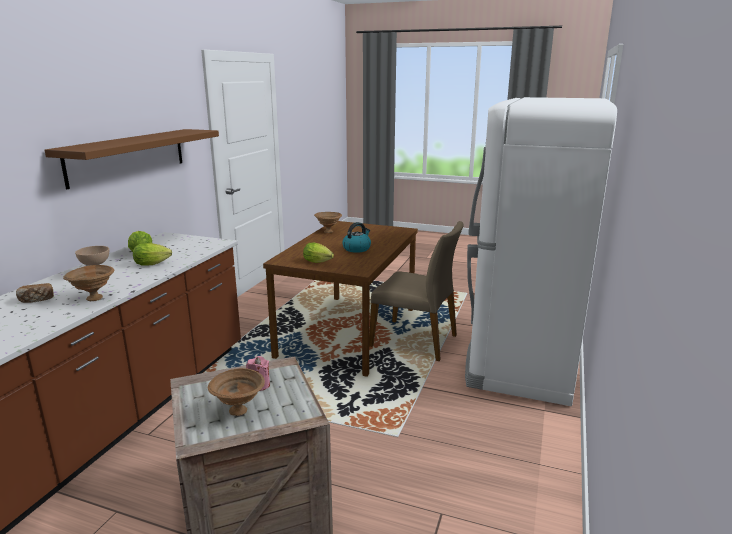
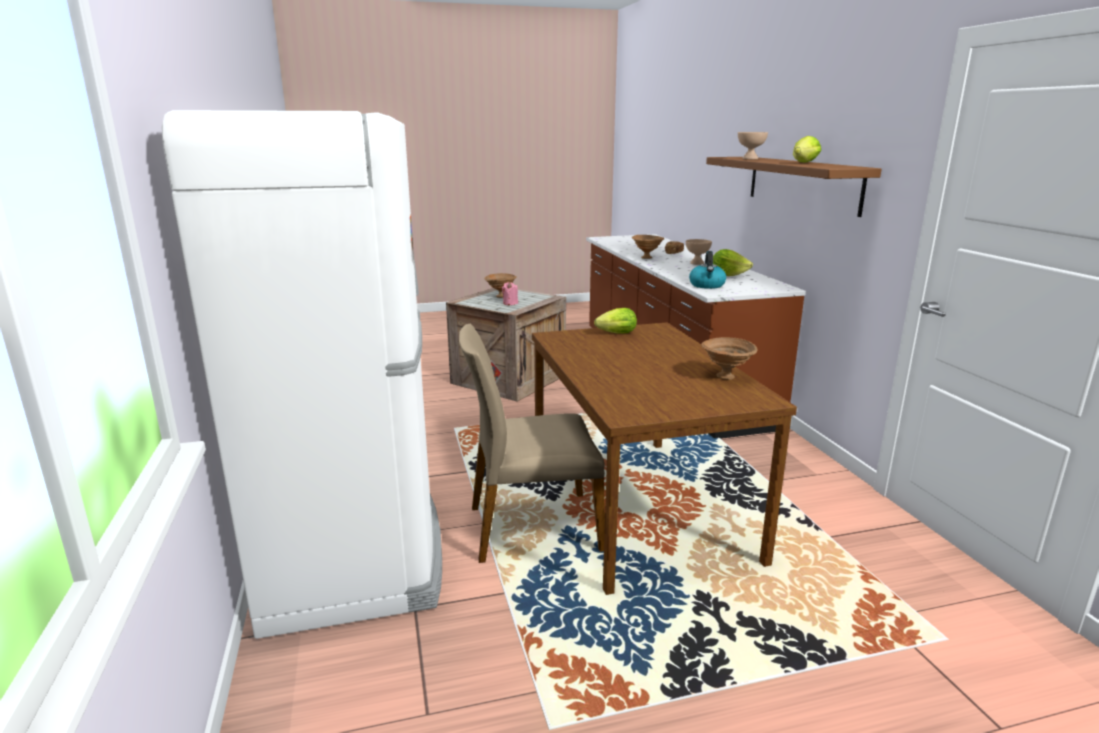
camera: 145 degrees right, 0 degrees up
(112, 143) = (750, 159): none -> beige bowl
(154, 264) = (690, 272): lettuce -> lettuce (803, 163)
(357, 248) = (615, 359): kettle -> kettle (707, 285)

